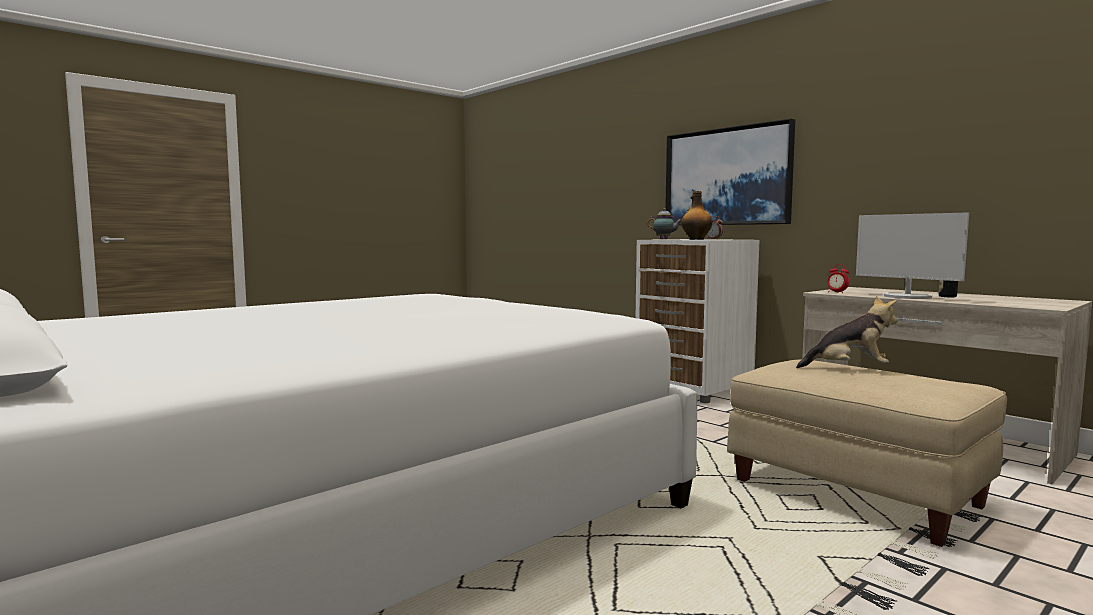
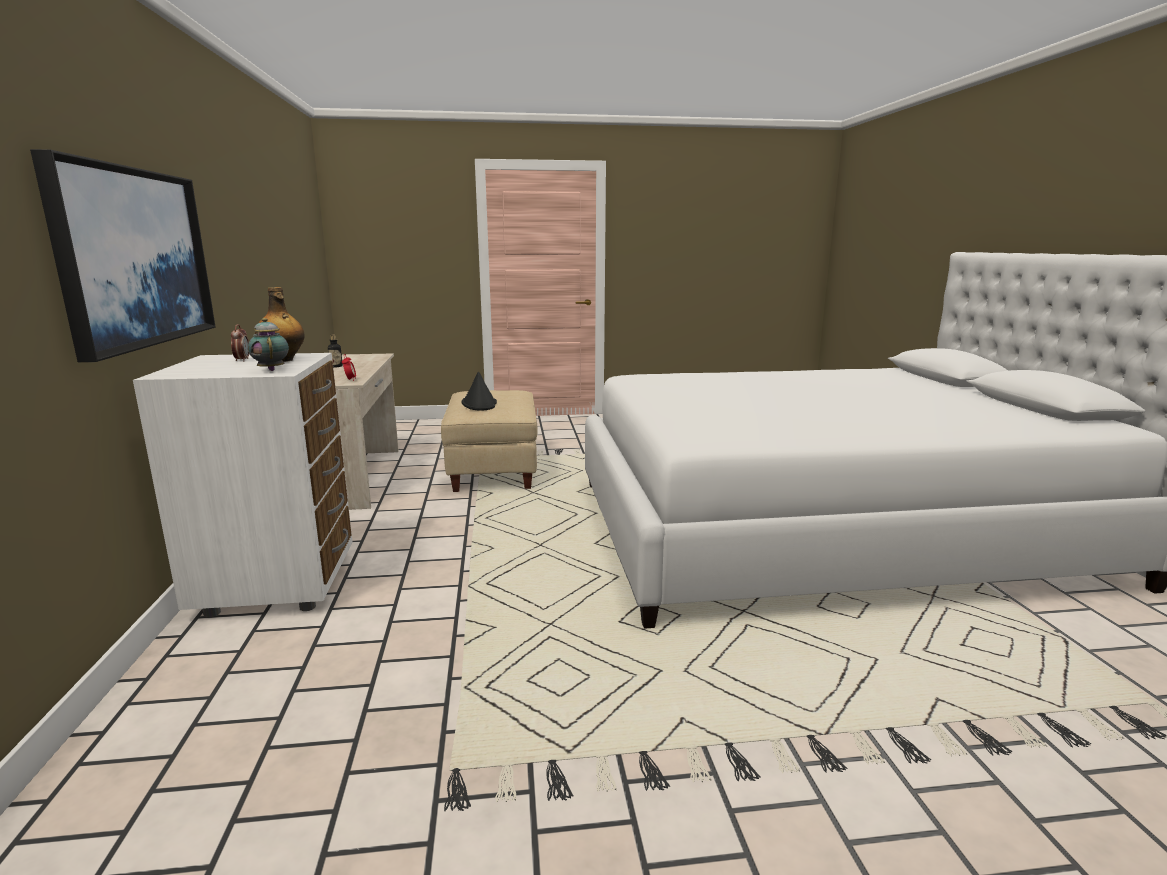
camera: 145 degrees left, 10 degrees up
(849, 369) = (479, 404): plush toy -> black hat
(907, 296) = (355, 369): monitor -> none

